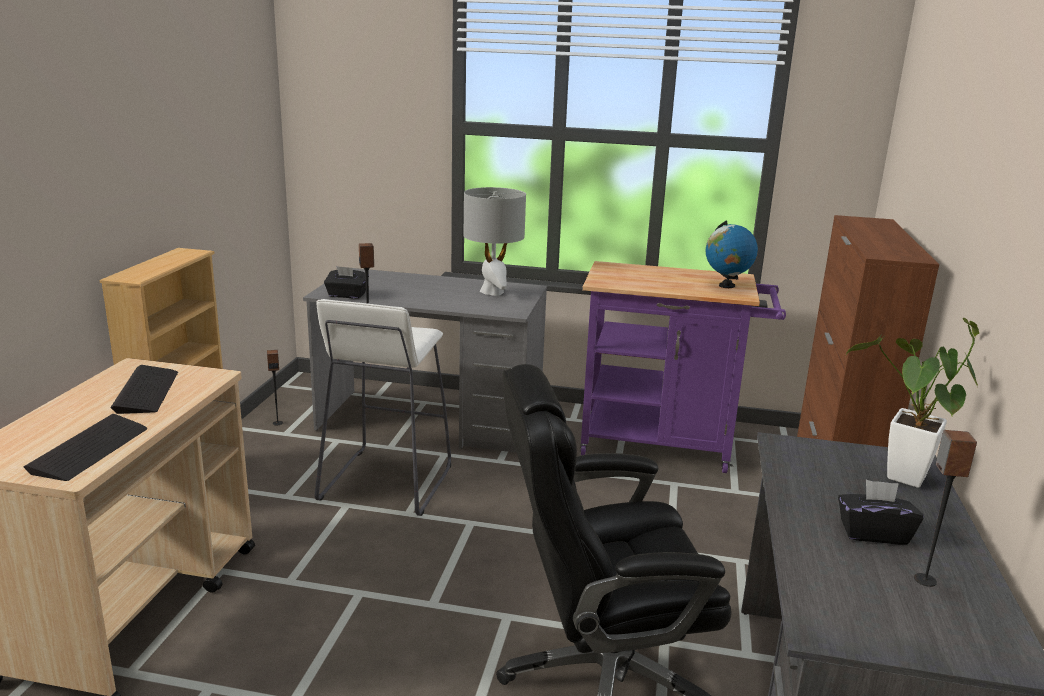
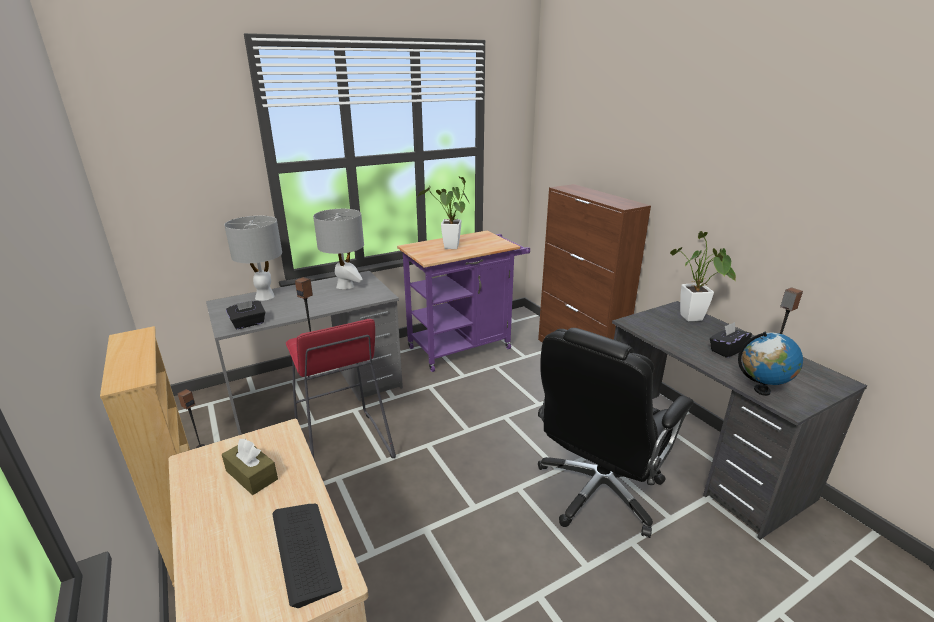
camera: 40 degrees left, 5 degrees up
(146, 391) = (251, 475): keyboard -> brown tissue box
(385, 482) = (343, 448): white stool -> red stool
(401, 278) = (265, 296): none -> grey table lamp
(653, 279) = (450, 248): none -> potted plant
(726, 286) = (490, 241): globe -> globe (761, 391)

